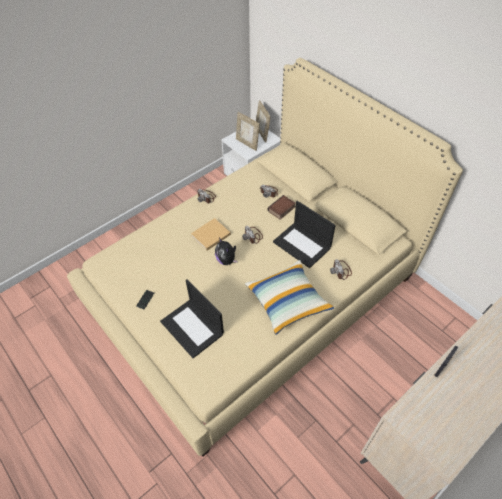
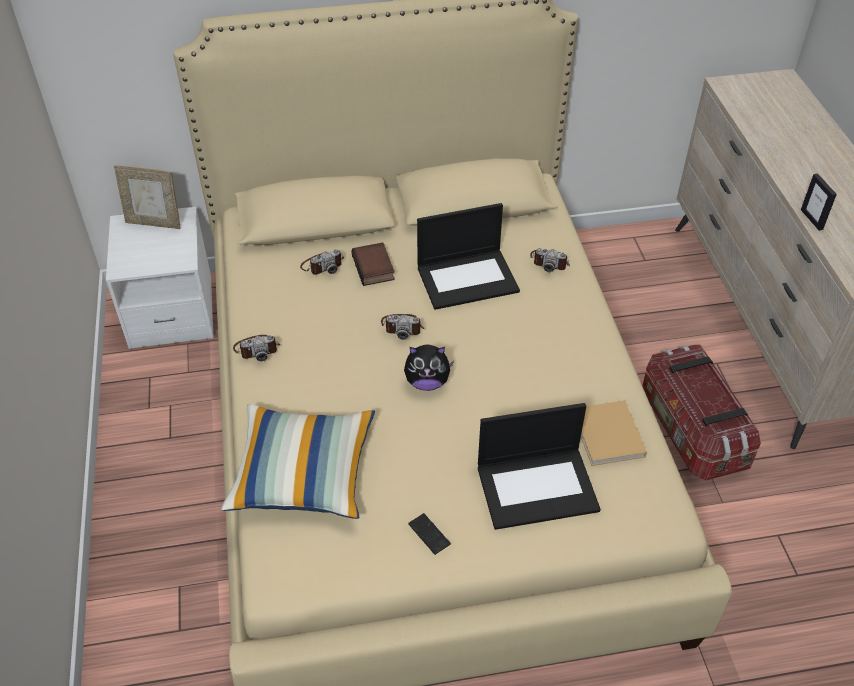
camera: 60 degrees left, 5 degrees down
(210, 235) = (354, 381): beige book -> beige book (608, 436)
(247, 144) = (157, 251): picture frame -> none
(288, 302) = (565, 345): pillow -> pillow (303, 473)
(335, 403) = (690, 430): none -> storage box

